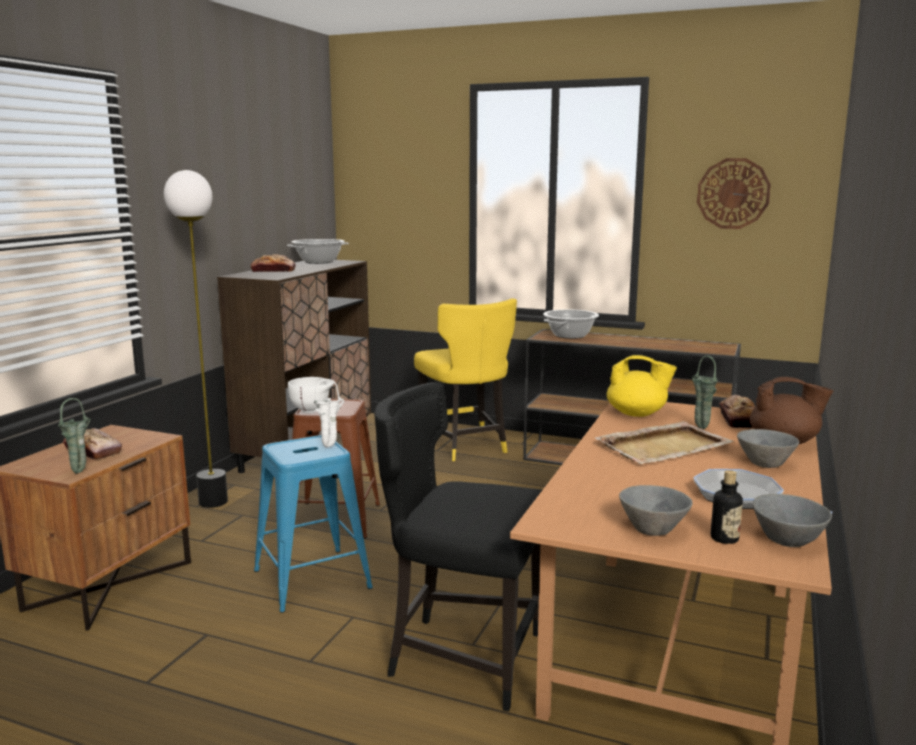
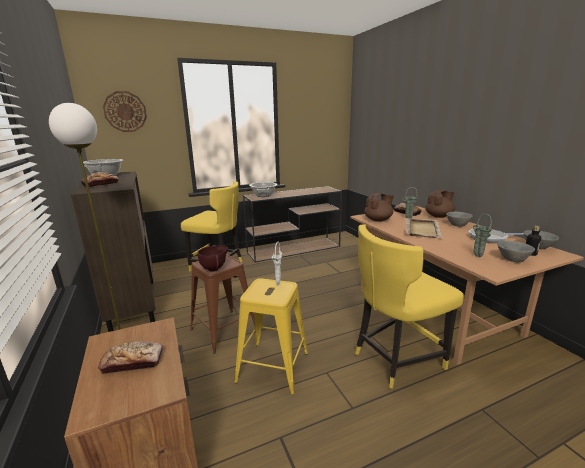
camera: 45 degrees left, 5 degrees up
(81, 471) = (167, 382): green vase -> green vase (476, 256)
(312, 411) = (215, 269): white bowl -> brown bowl
(312, 579) = (273, 367): blue stool -> yellow stool
(462, 657) = (395, 359): black chair -> yellow chair
(637, 414) = (378, 220): yellow teapot -> brown teapot
(733, 193) = (315, 120): wall clock -> wall clock (125, 112)

